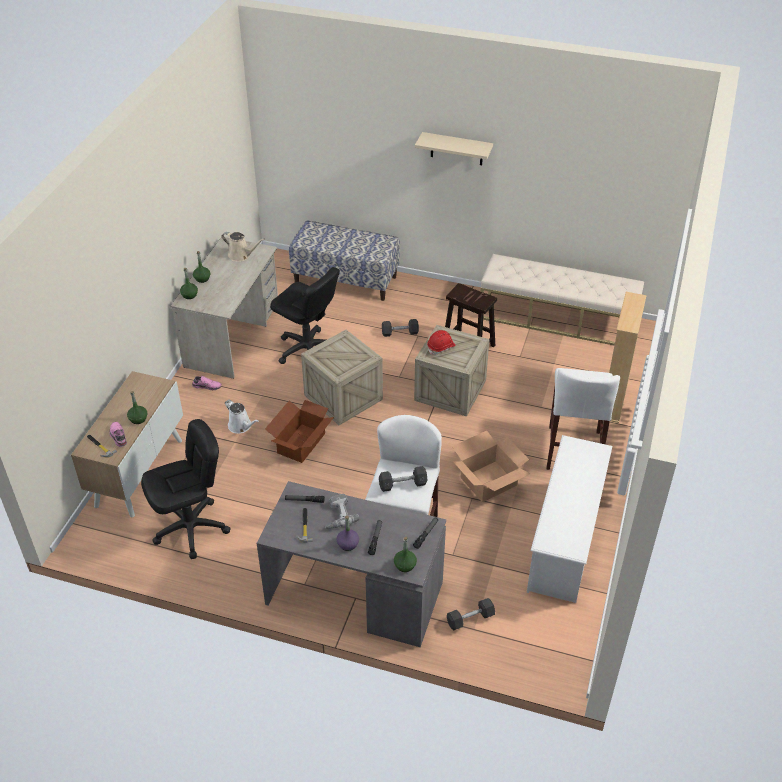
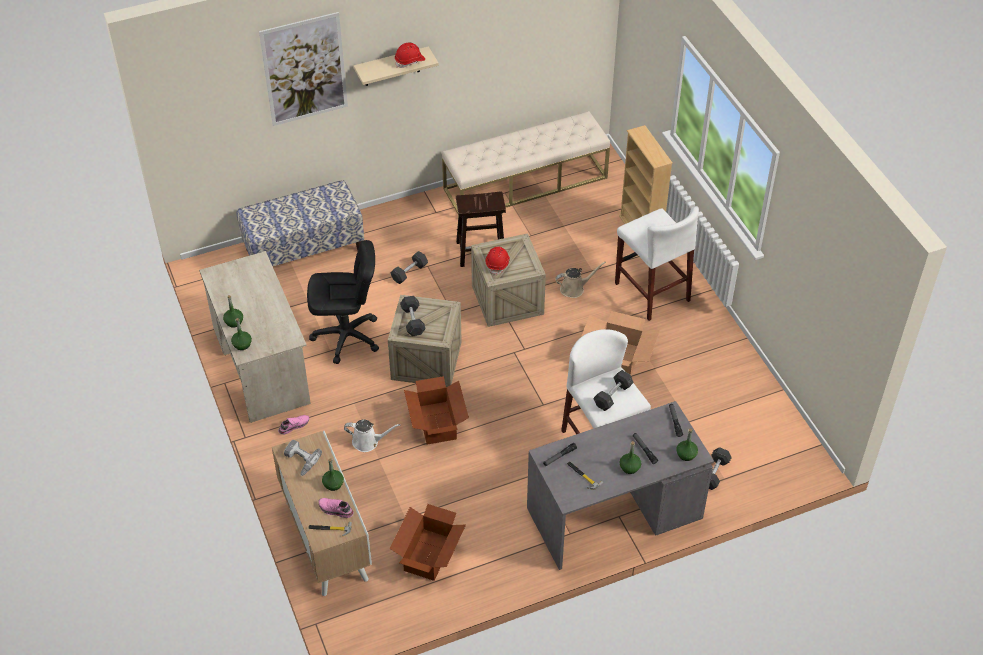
camera: 40 degrees left, 5 degrees up
(191, 528) = (429, 554): black office chair -> cardboard box
(241, 255) = (242, 278): beige watering can -> beige watering can (574, 288)
(333, 351) = (413, 321): none -> grey dumbbell
(337, 515) = (597, 451): power drill -> power drill (300, 460)
(348, 544) = (630, 467): purple bottle -> green bottle
(378, 116) = (304, 69): none -> picture
(466, 146) = (410, 61): none -> red hard hat
(565, 540) = (717, 369): white shoe rack -> none

